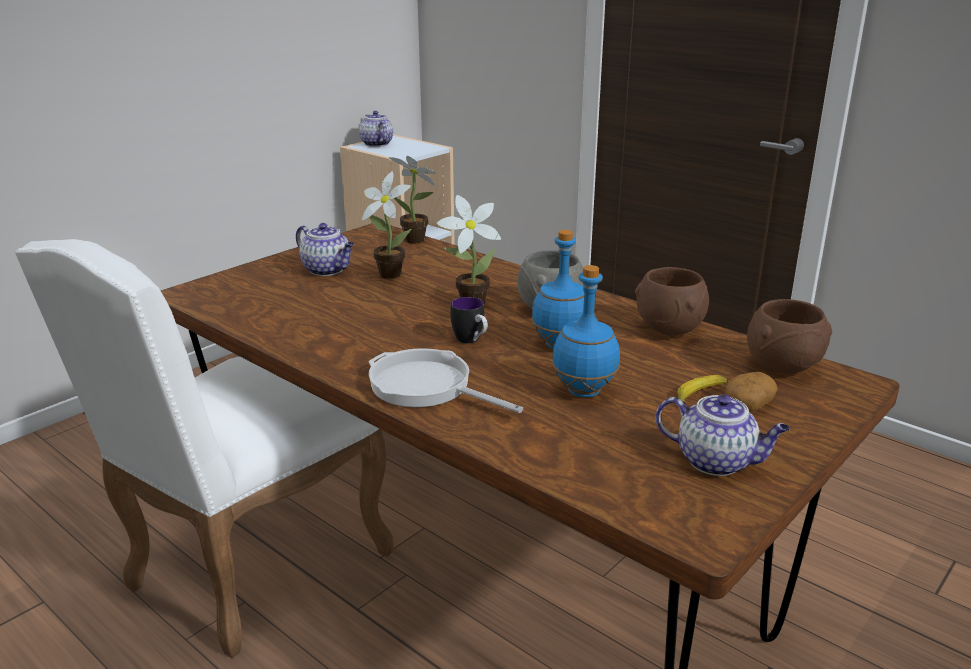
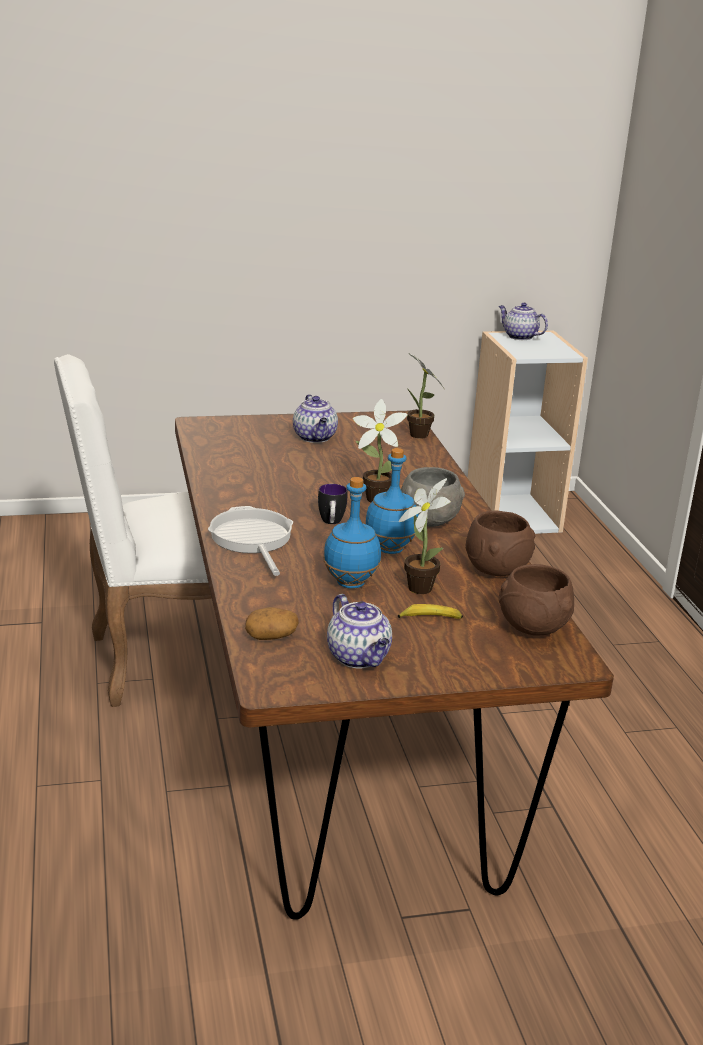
camera: 35 degrees right, 0 degrees up
(376, 144) = (519, 336): teapot -> teapot turned 60 degrees counterclockwise
(388, 273) = (354, 454): potted plant -> potted plant (420, 586)
(748, 404) = (453, 639): potato -> potato (271, 636)

